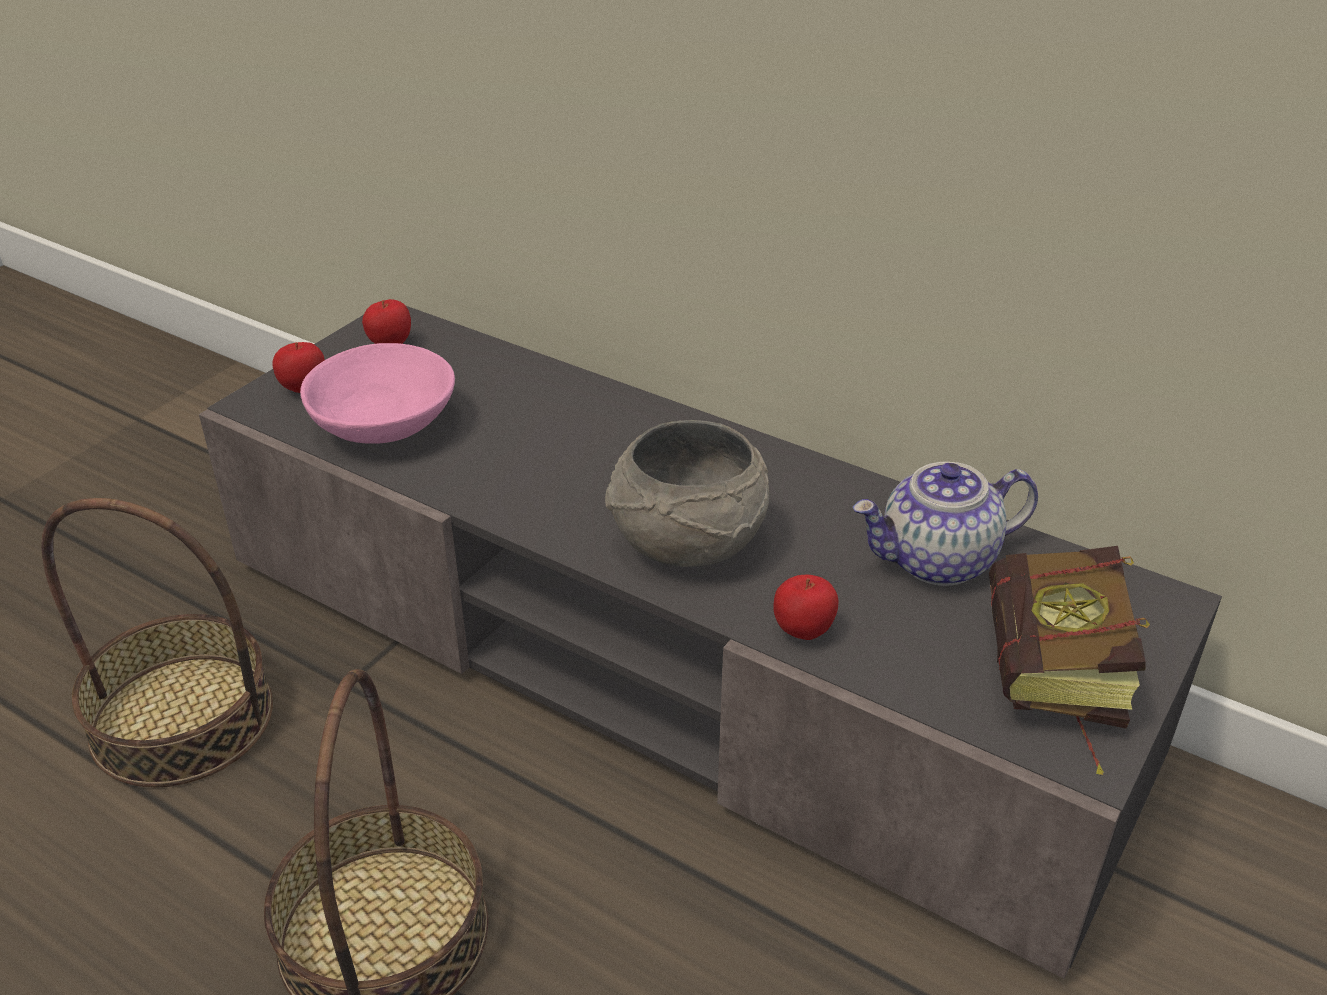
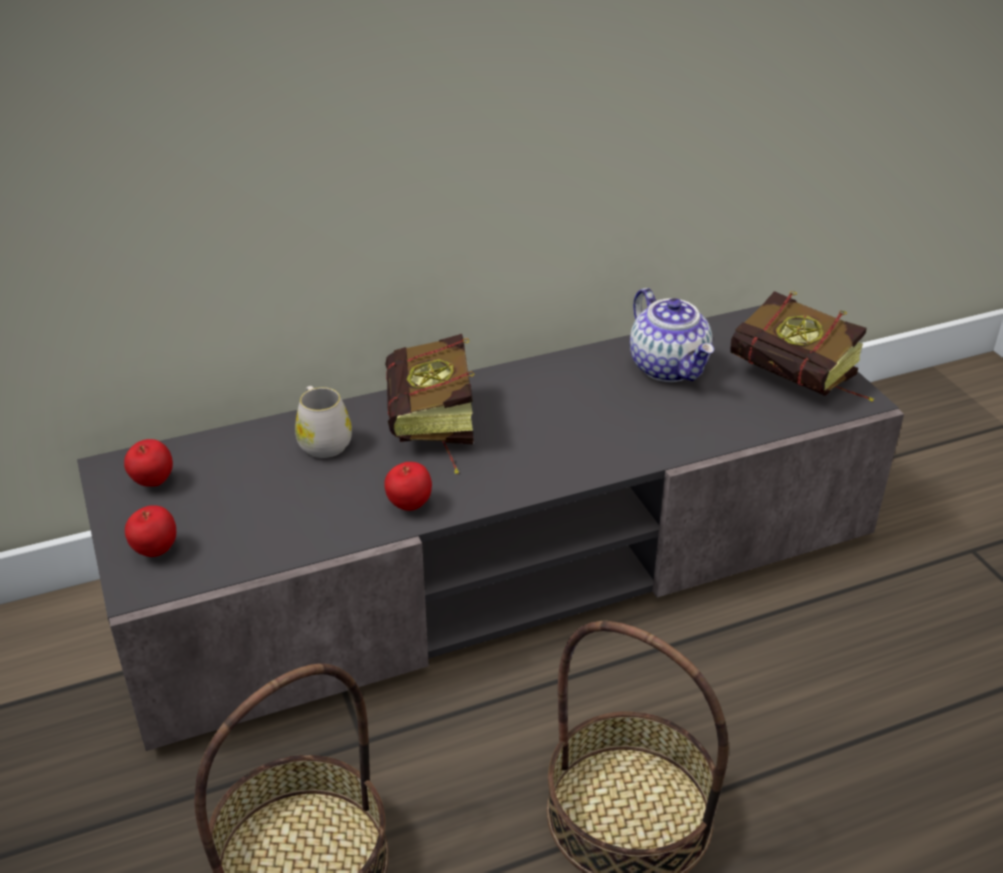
camera: 55 degrees left, 0 degrees up
(383, 426) = (266, 527): pink bowl -> none
(536, 398) = (322, 441): none -> white mug
(620, 450) = (432, 431): none -> book
(686, 543) = (561, 446): grey bowl -> none
(803, 631) = (685, 441): apple -> apple (409, 506)
(937, 561) = (669, 367): teapot -> teapot turned 45 degrees counterclockwise

